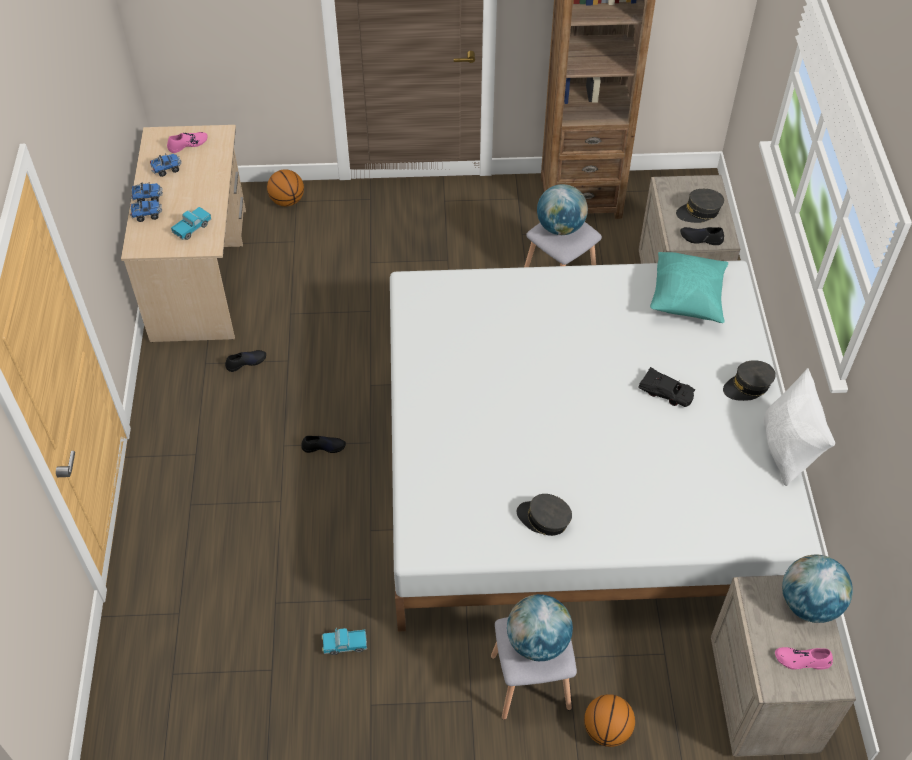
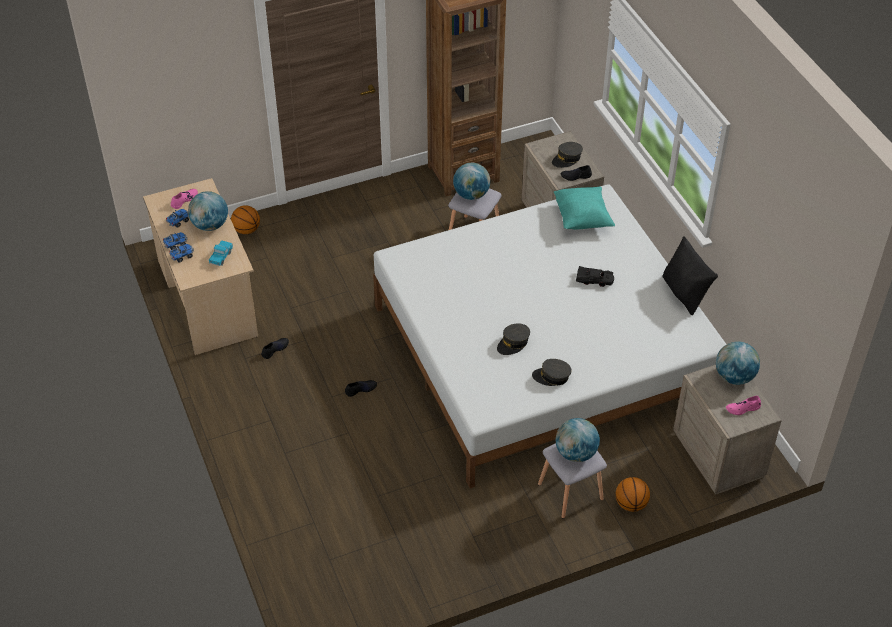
camera: 20 degrees left, 5 degrees down
(201, 183) = (210, 225): none -> globe
(344, 645) = (438, 507): toy truck -> none
(748, 386) = (644, 262): grey cap -> grey cap (513, 343)
(788, 449) = (685, 293): white pillow -> black pillow

